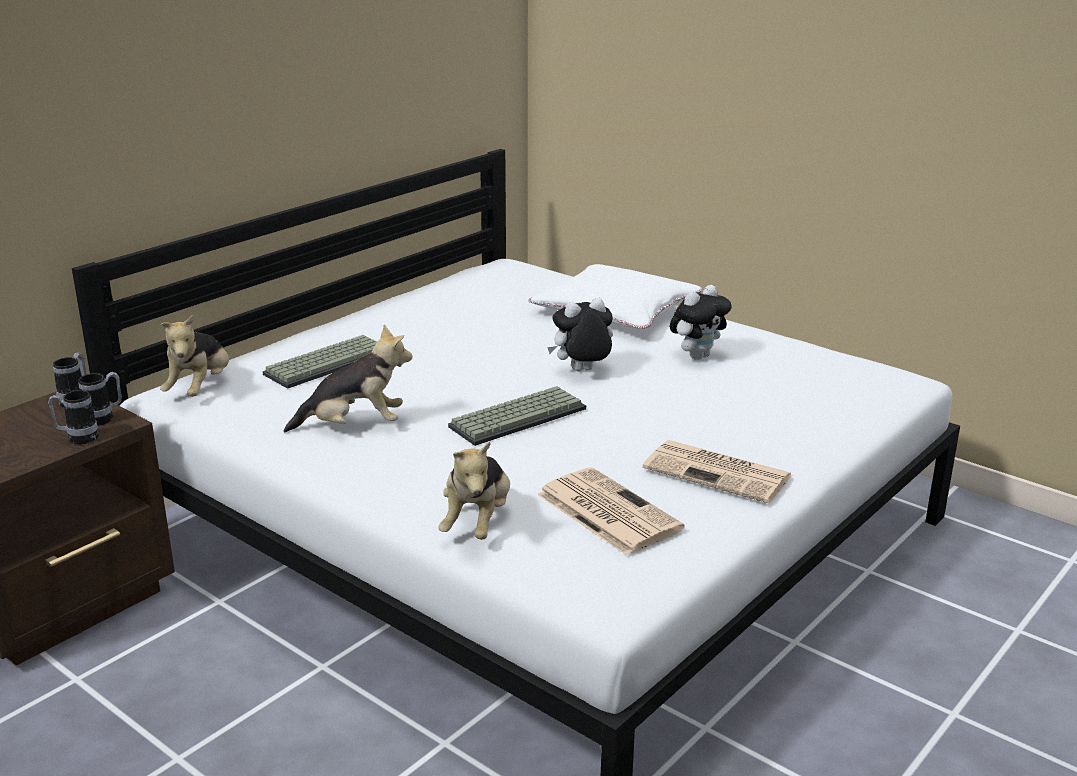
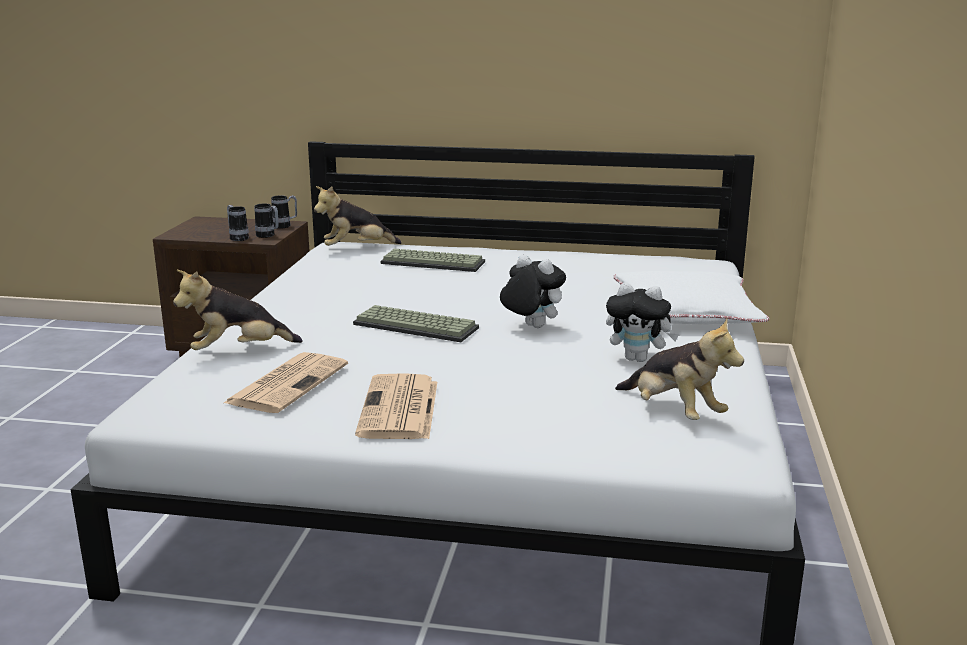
camera: 60 degrees right, 5 degrees down
(354, 426) = (347, 290): plush toy -> plush toy (673, 412)

